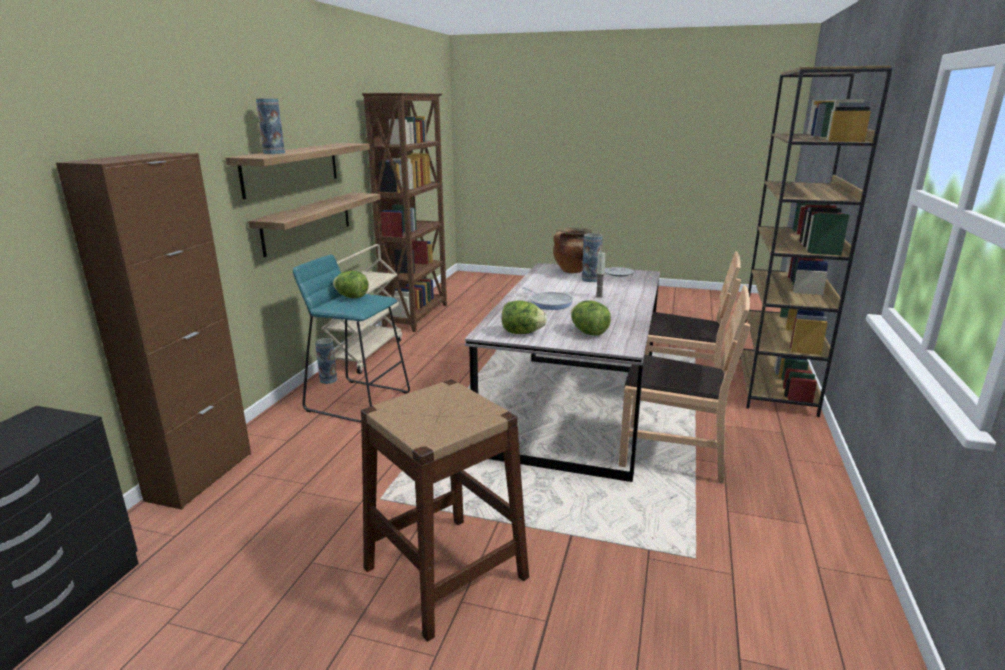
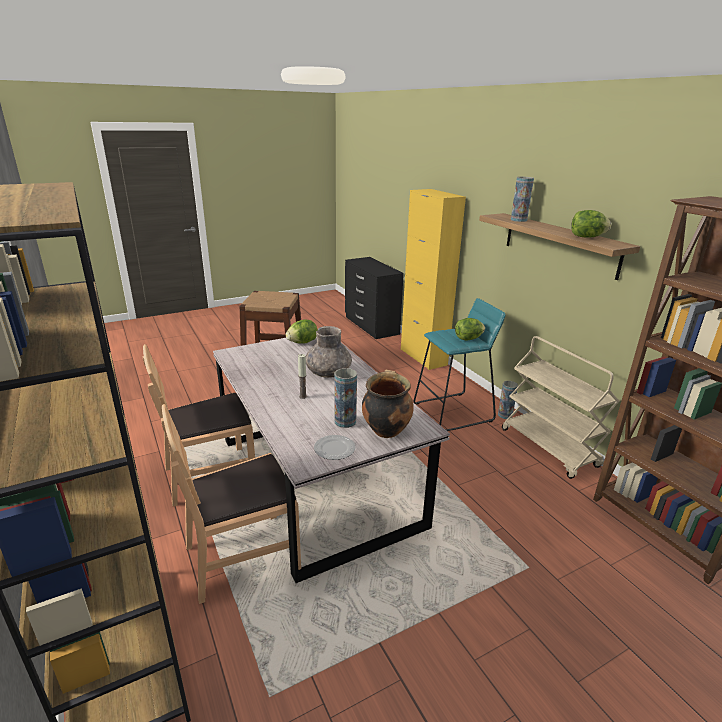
camera: 135 degrees right, 5 degrees up
(200, 476) = (423, 357): brown cabinet -> yellow cabinet
(308, 222) = (561, 298): shelf -> none
(549, 303) = (328, 373): frying pan -> grey vase
(589, 332) = (263, 356): lettuce -> lettuce (586, 237)

